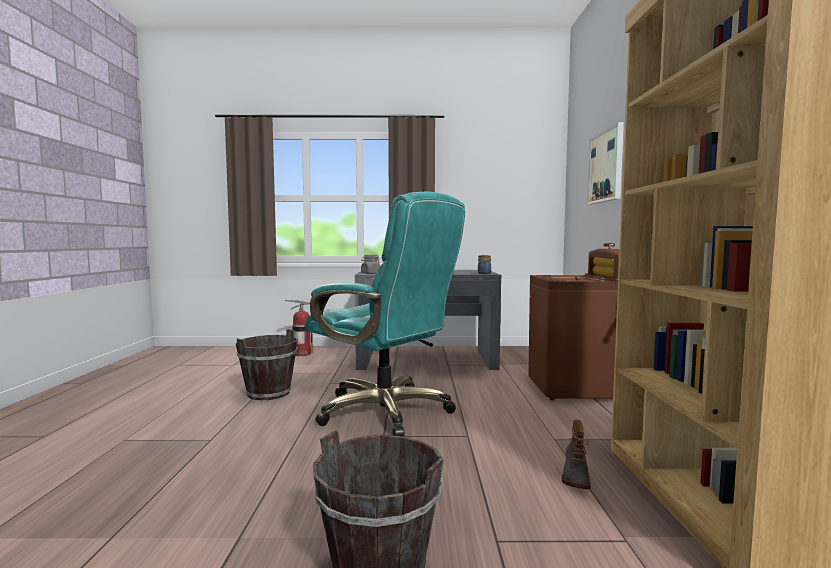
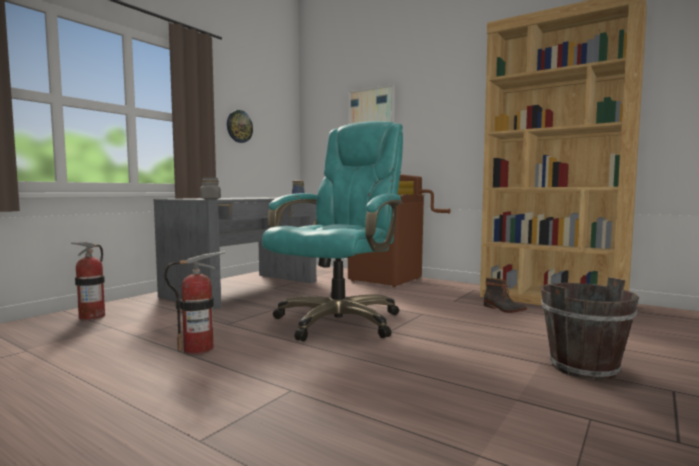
camera: 55 degrees left, 0 degrees up
(269, 393) = (198, 349): brown bucket -> fire extinguisher
(384, 410) = (338, 321): turquoise office chair -> turquoise office chair turned 45 degrees counterclockwise
(472, 197) = (239, 126): none -> wall clock

